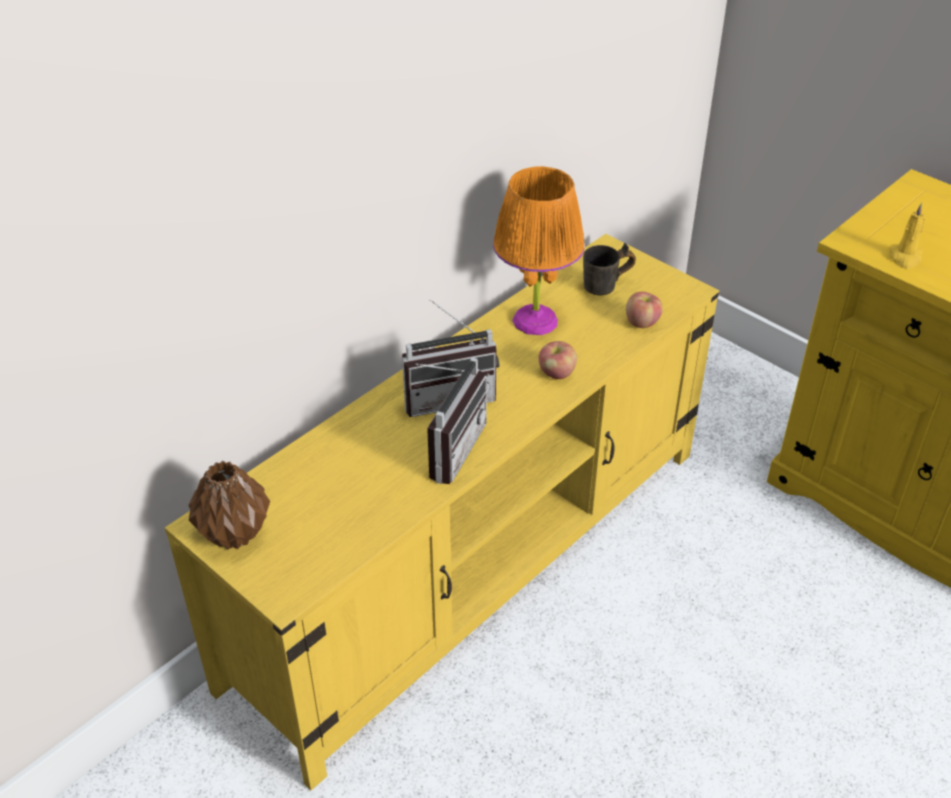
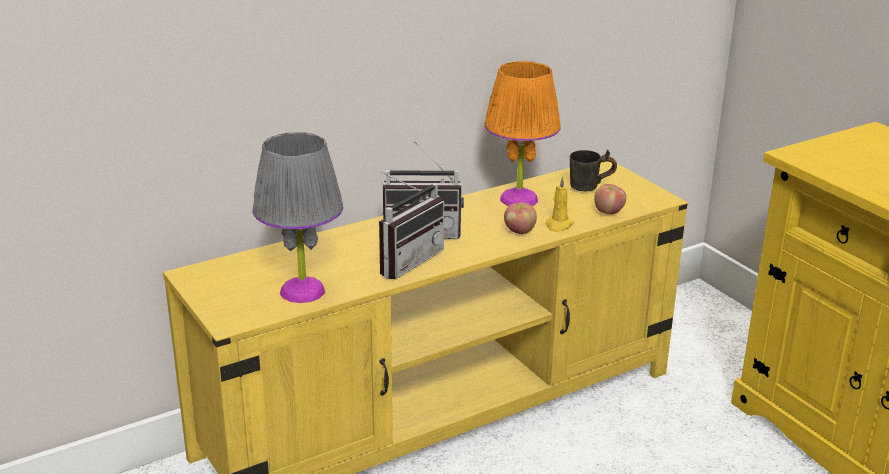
camera: 15 degrees right, 15 degrees down
(234, 533) = (212, 282): brown vase -> none
(350, 525) = (303, 291): none -> grey table lamp
(905, 258) = (837, 169): yellow candle -> yellow candle (558, 225)

